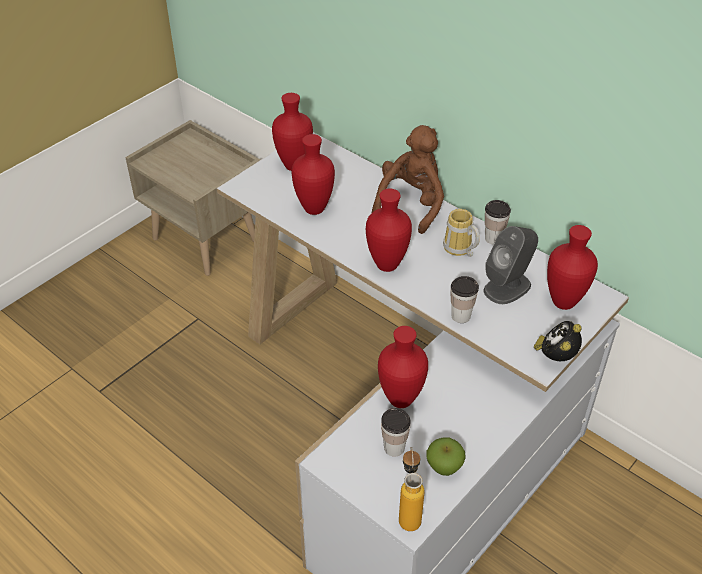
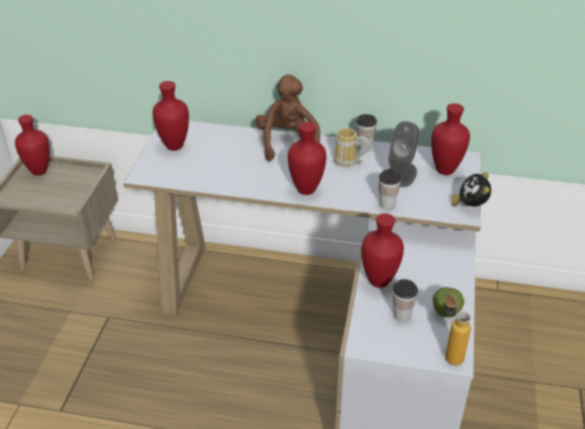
camera: 30 degrees left, 5 degrees down
(314, 210) = (218, 171): red vase -> red vase (40, 172)

